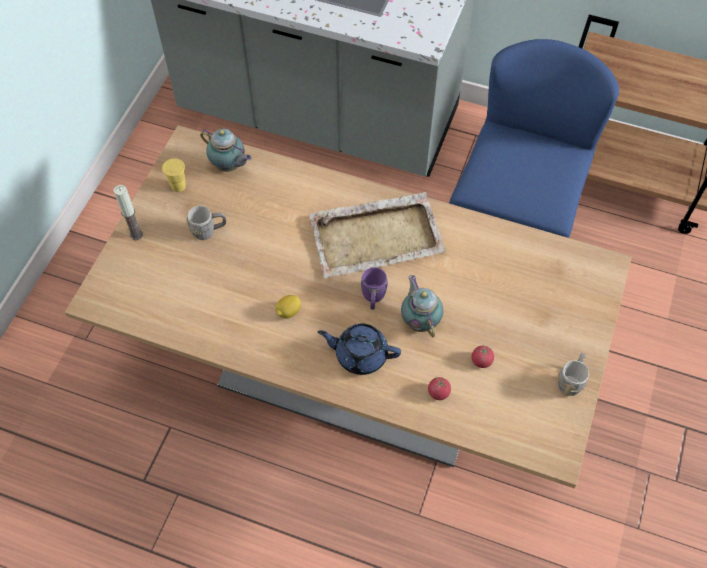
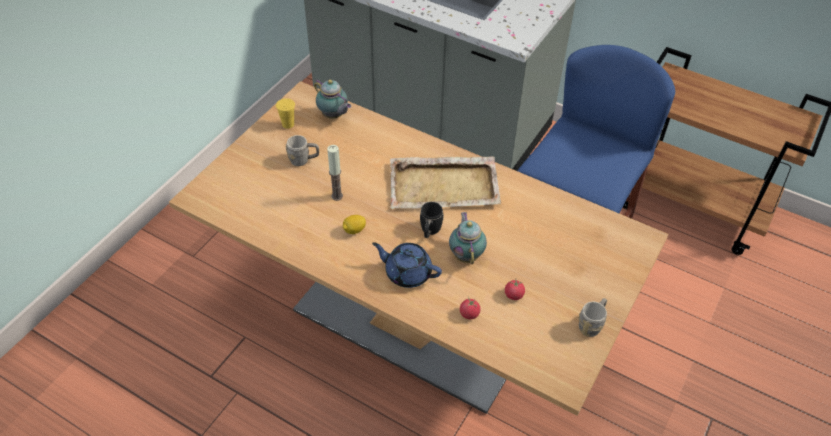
camera: 10 degrees right, 10 degrees down
(136, 235) = (243, 154): candle -> candle (337, 196)
(373, 298) = (429, 231): purple mug -> black mug

